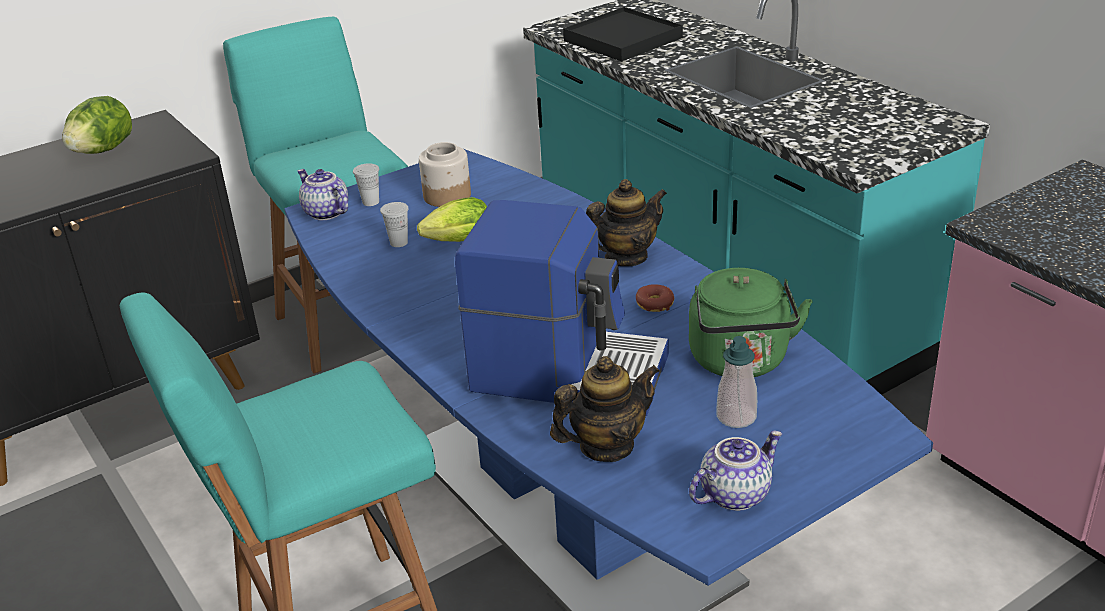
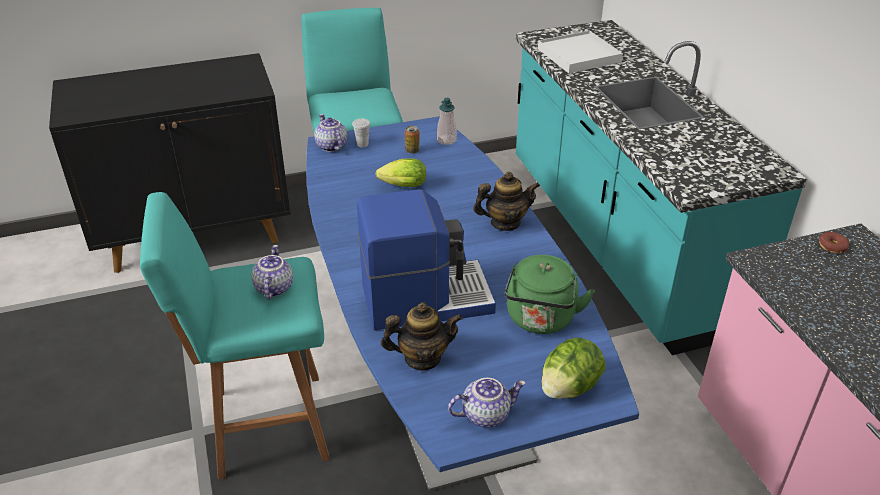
camera: 15 degrees right, 5 degrees up
(103, 150) = (209, 76): lettuce -> lettuce (569, 387)
(335, 409) = (273, 288): none -> teapot
(399, 242) = (365, 178): white cup -> none
(447, 196) = (412, 150): jar -> can
(568, 371) = (425, 298): coffee machine -> coffee machine turned 45 degrees counterclockwise
(622, 39) = (579, 55): black tray -> white tray
(654, 304) = (506, 262): donut -> donut (832, 246)
(736, 417) = (516, 359): soap dispenser -> soap dispenser (446, 140)

